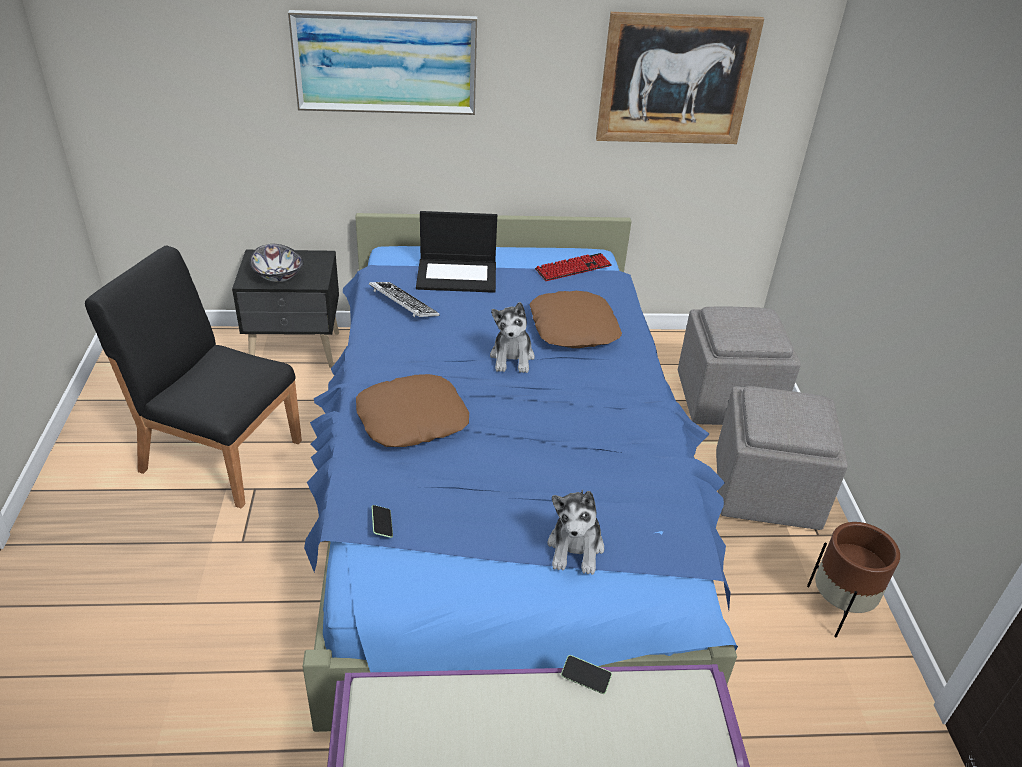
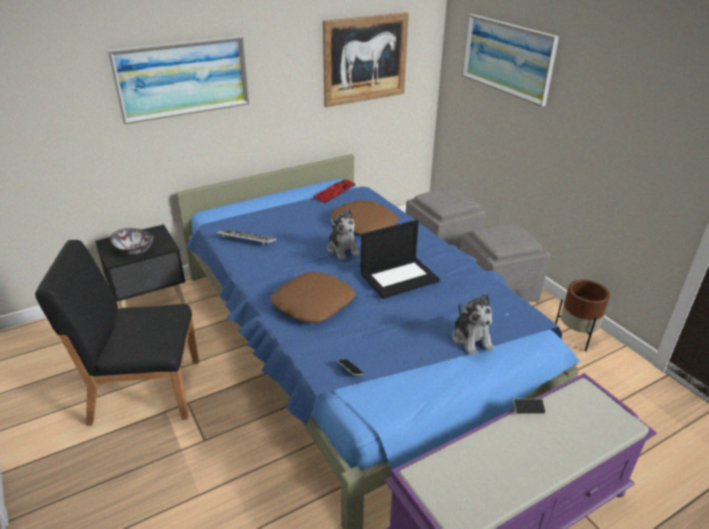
camera: 25 degrees left, 5 degrees down
(458, 275) = (267, 214): laptop -> laptop (399, 277)
(887, 127) = (507, 57): none -> picture

